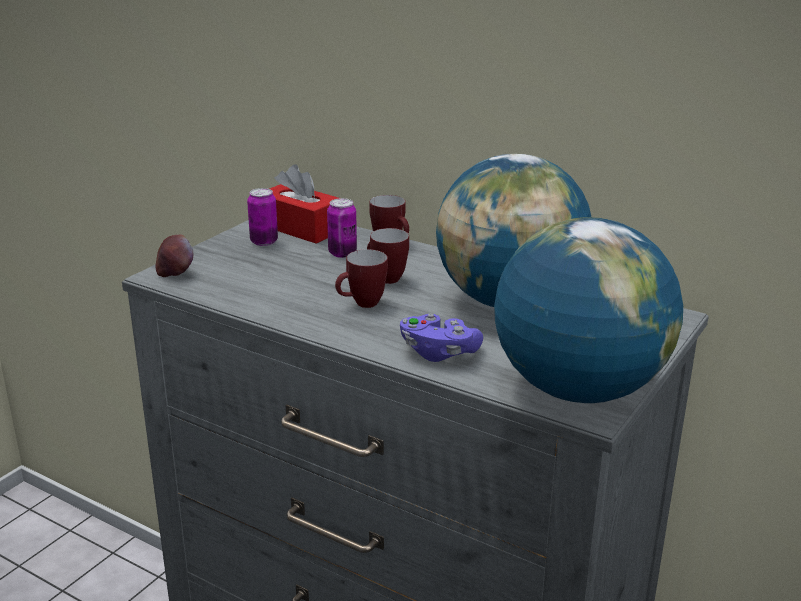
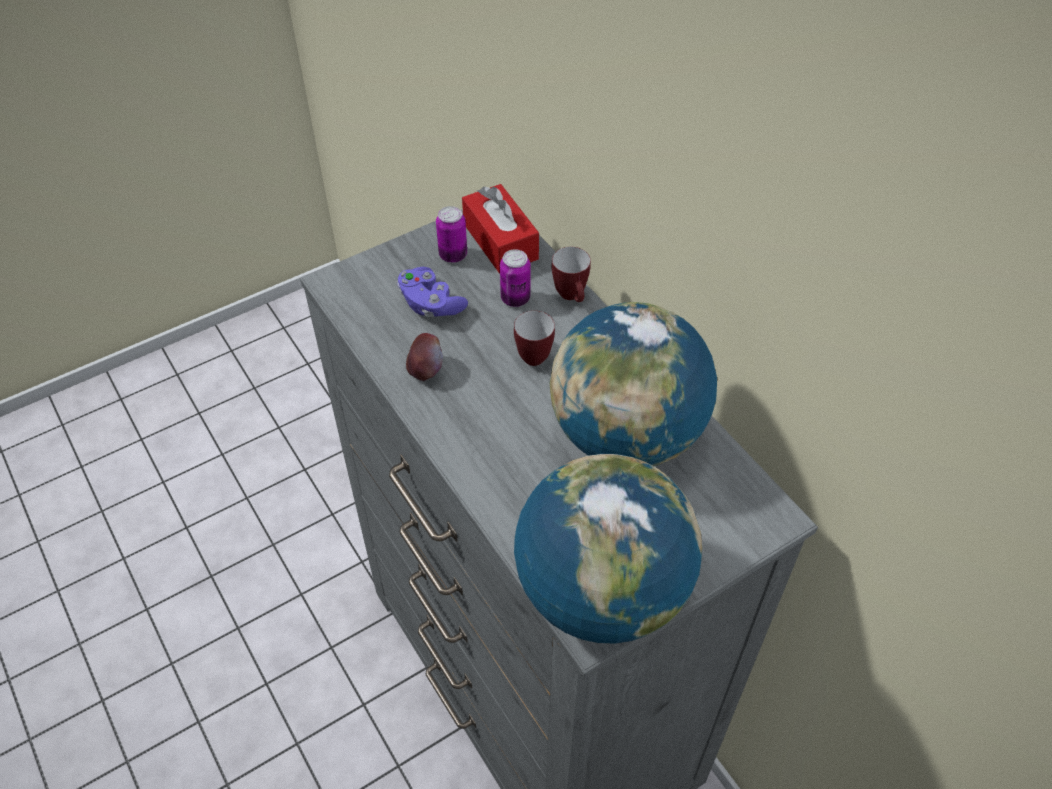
camera: 25 degrees right, 25 degrees up
(175, 273) = (348, 283): apple -> apple (425, 370)
(361, 305) = (484, 391): mug -> none
(438, 352) = (510, 489): purple game controller -> purple game controller (430, 304)

